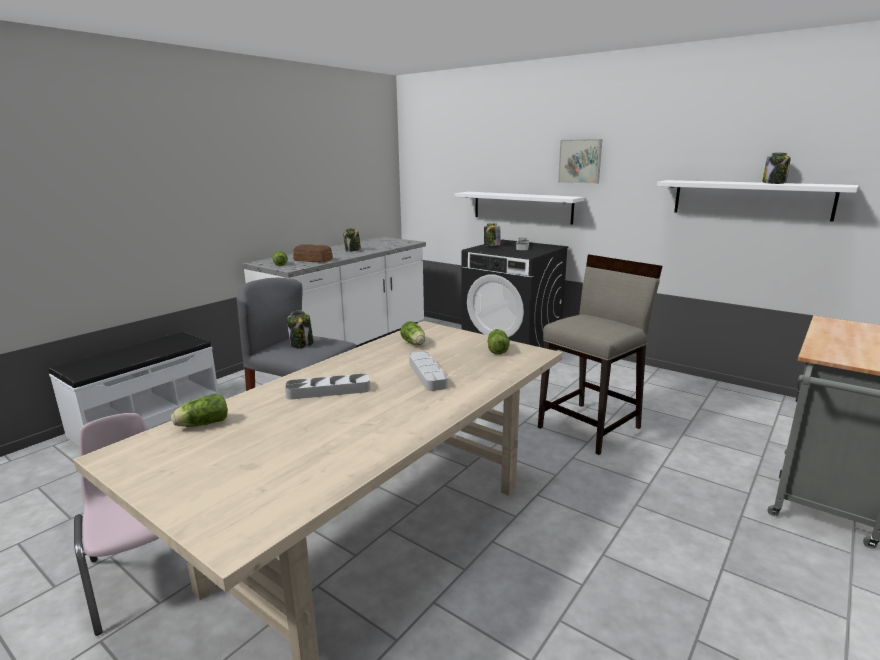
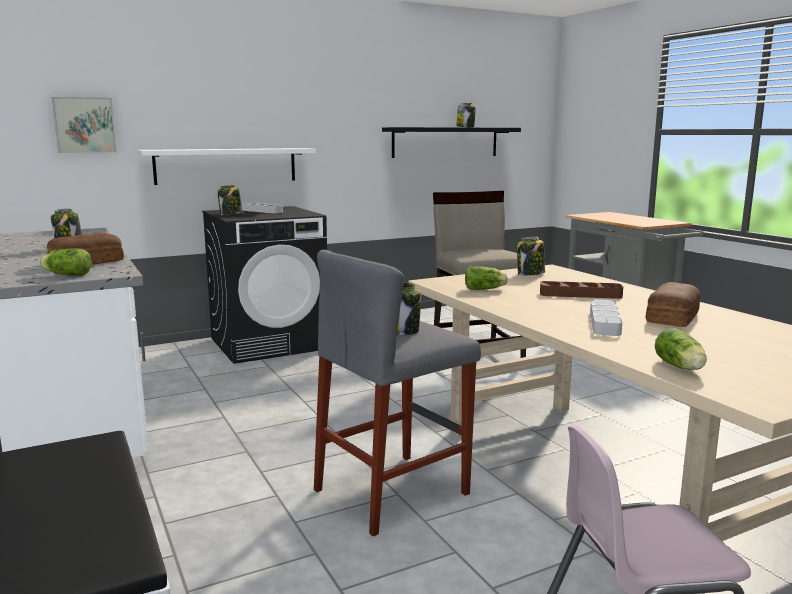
camera: 65 degrees left, 5 degrees down
(364, 415) = (671, 317): none -> bread
(427, 374) = (580, 294): grey tray -> brown tray
(497, 349) = (530, 274): lettuce -> jar
(580, 161) = (295, 108): picture -> picture (84, 125)
(750, 199) = (445, 142): white shelf -> black shelf

